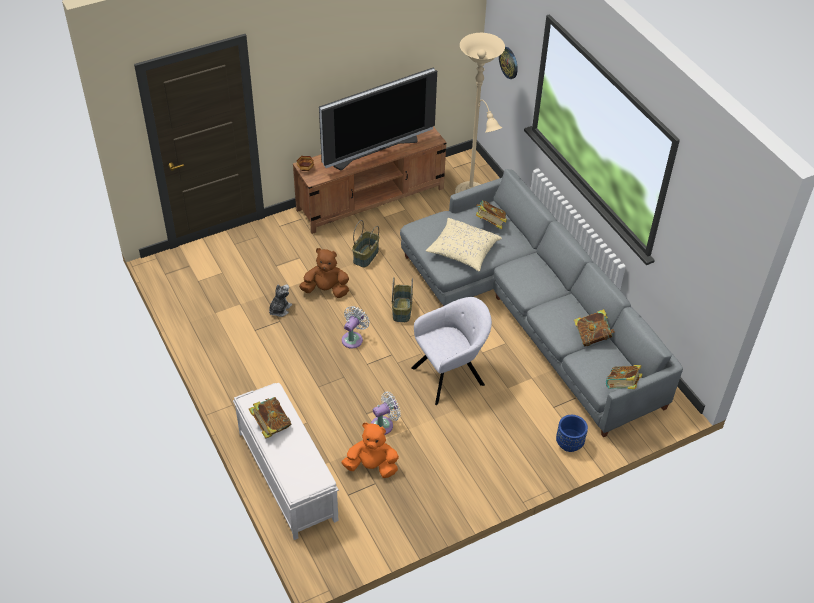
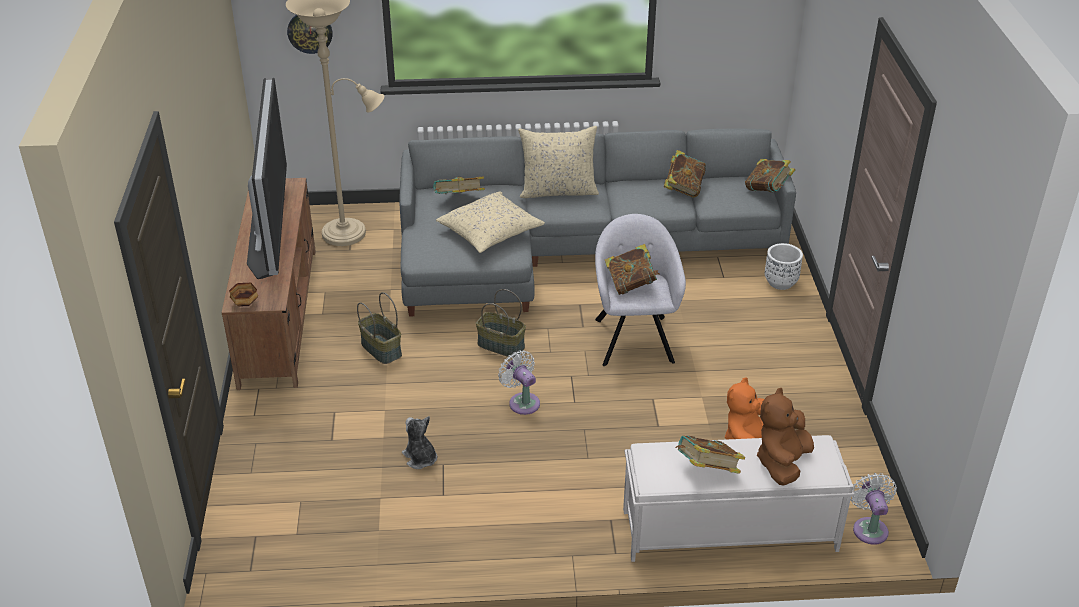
camera: 65 degrees left, 10 degrees down
(326, 290) = (416, 403): brown plush toy -> brown plush toy (782, 463)
(384, 424) = (684, 415): white fan -> white fan (869, 528)
(447, 339) = (631, 285): none -> book
(537, 269) = (558, 191): none -> beige pillow
(569, 444) = (781, 282): blue planter -> white planter

